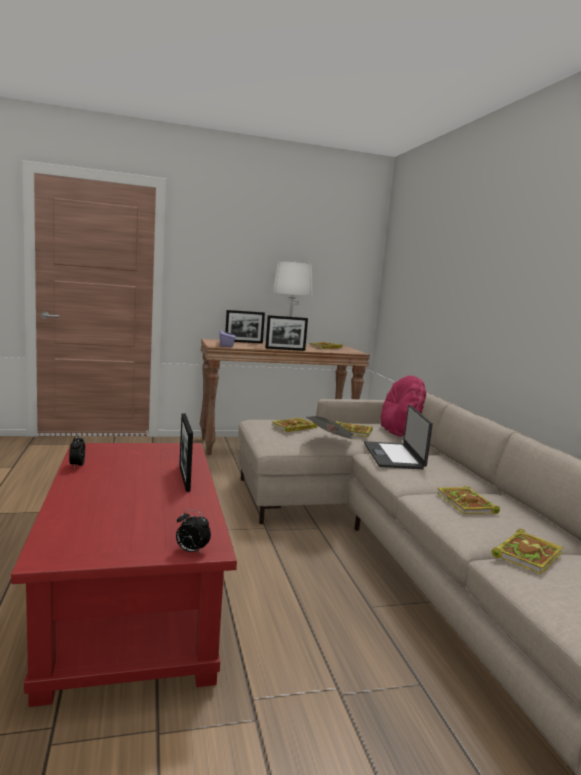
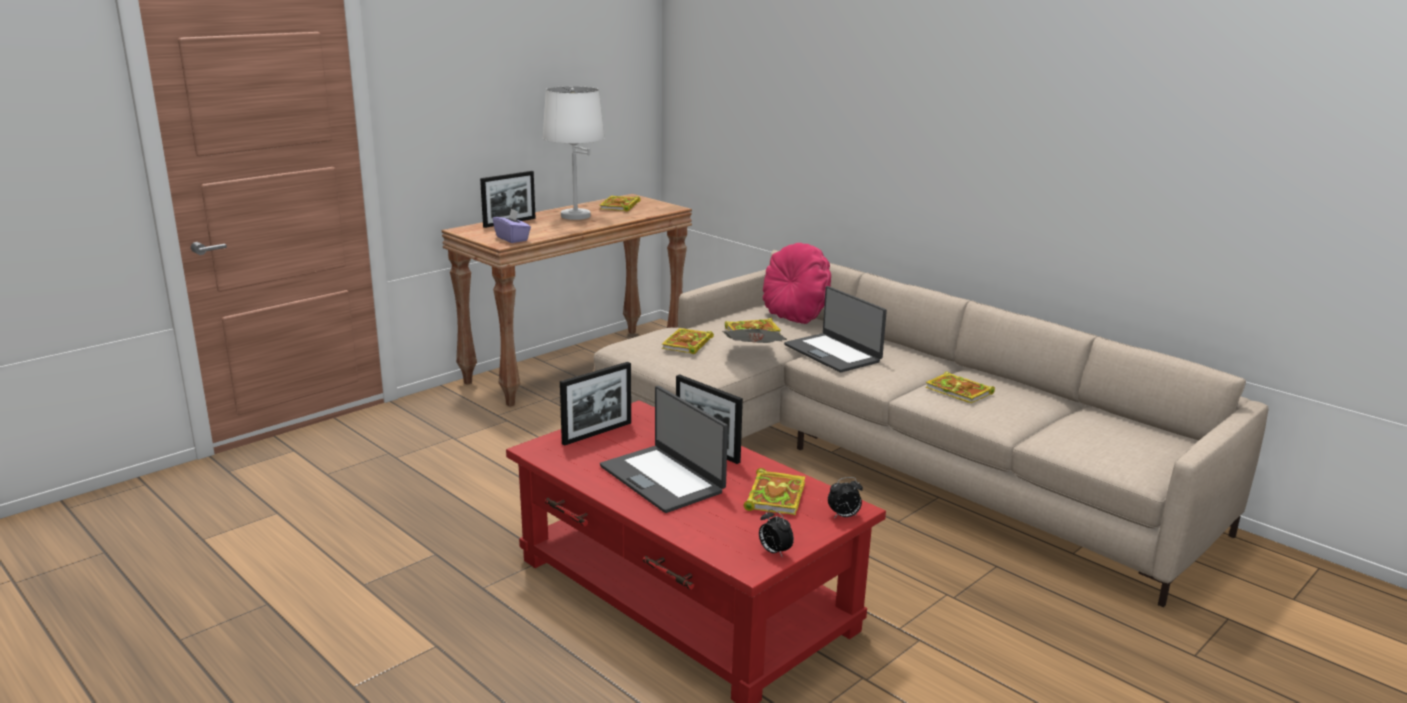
camera: 30 degrees left, 10 degrees up
(77, 466) = (580, 474): alarm clock -> alarm clock (774, 552)
(118, 484) = (663, 479): none -> laptop
(285, 349) = (590, 226): picture frame -> picture frame (597, 433)
(527, 554) = (1051, 426): book -> book (775, 495)

